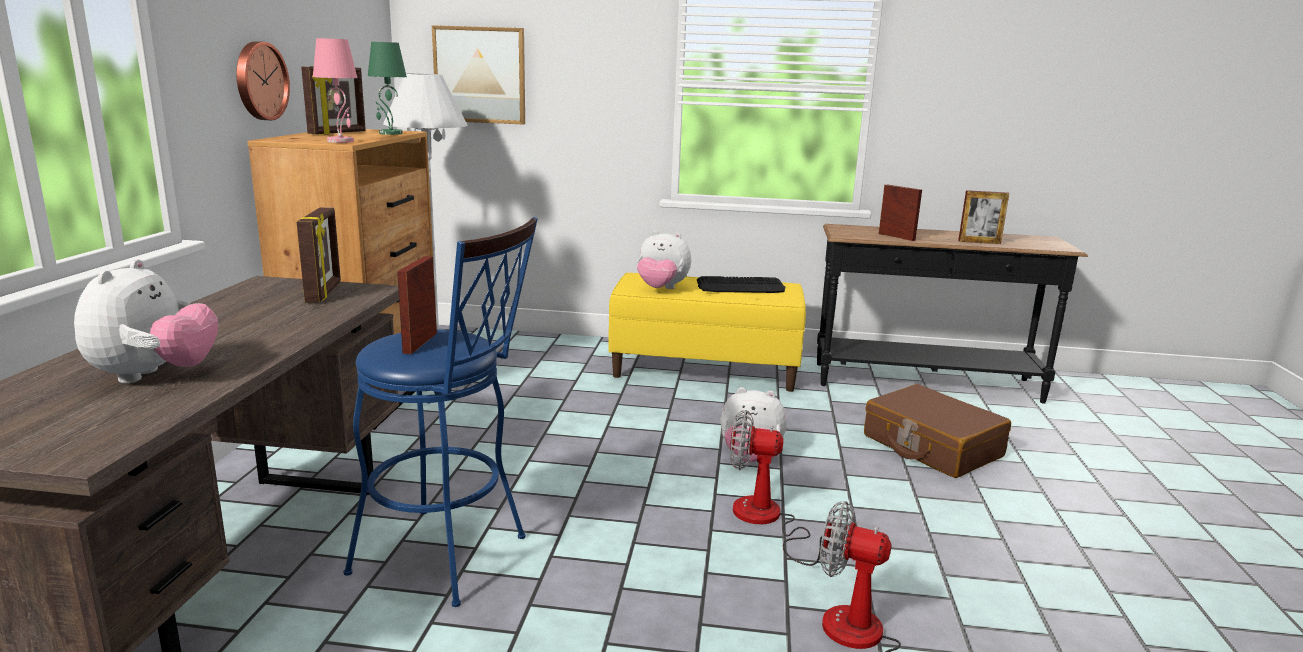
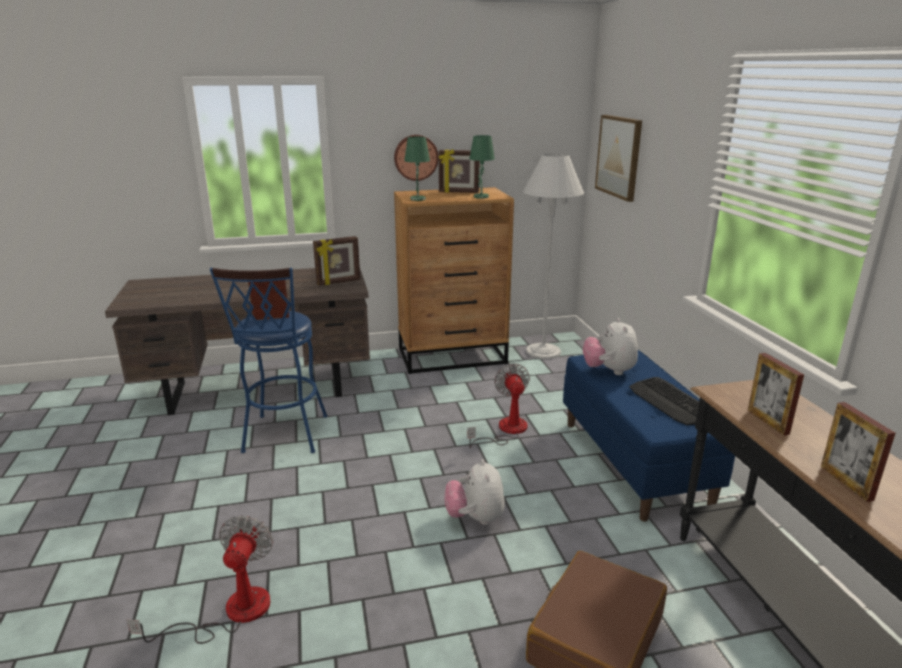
camera: 70 degrees right, 5 degrees up
(154, 376) = (203, 291): plush toy -> none
(341, 141) = (418, 199): pink table lamp -> green table lamp
(705, 370) = (635, 462): yellow bench -> blue bench
(766, 521) = (376, 543): fan -> fan (506, 430)
(896, 237) = (768, 422): picture frame -> picture frame turned 135 degrees clockwise

